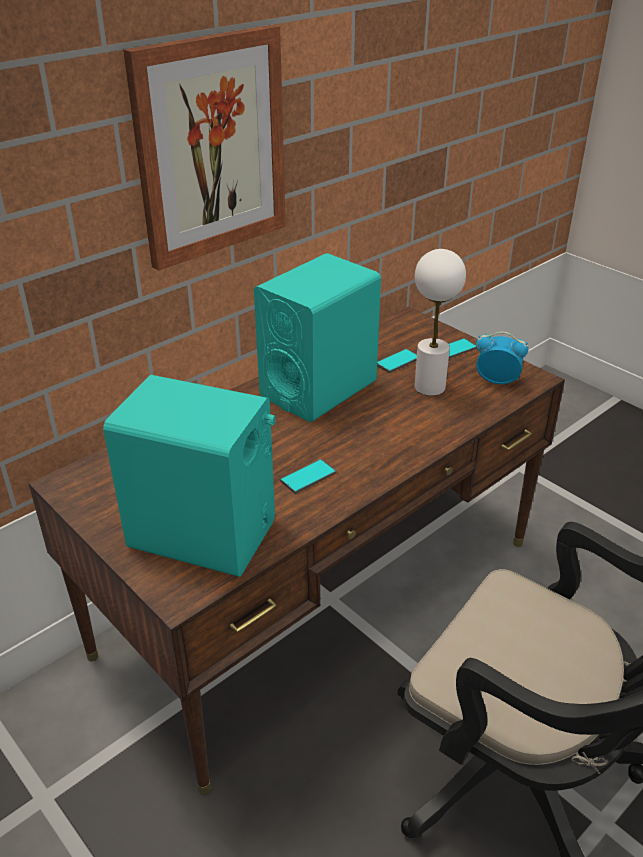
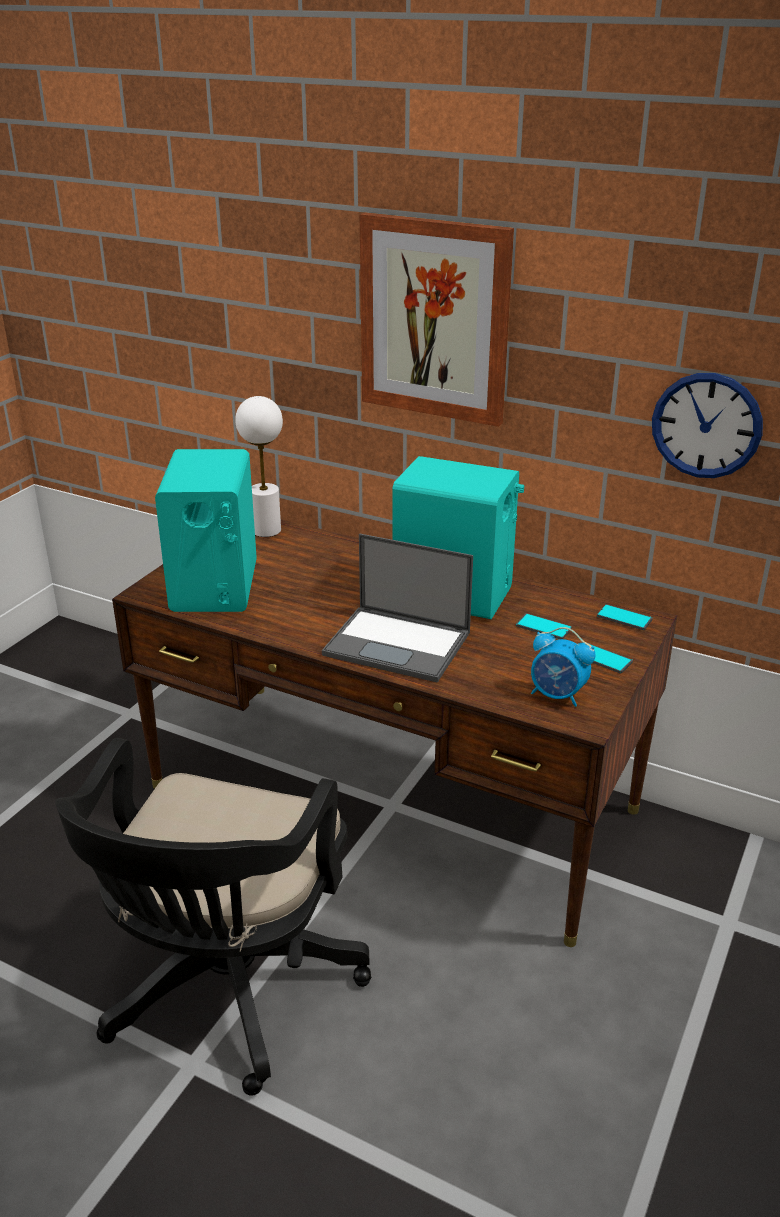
camera: 70 degrees right, 5 degrees down
(308, 476) = (311, 615): phone -> phone (624, 618)
(388, 436) = (399, 644): none -> laptop
(410, 151) = (706, 425): none -> wall clock
(429, 387) = (506, 654): white table lamp -> white table lamp (265, 530)
(497, 380) = (557, 695): alarm clock -> alarm clock turned 120 degrees clockwise

